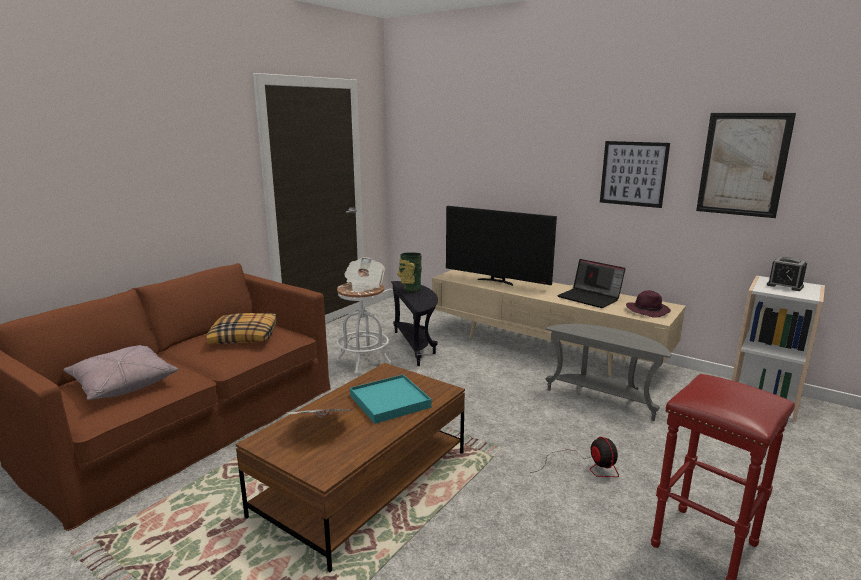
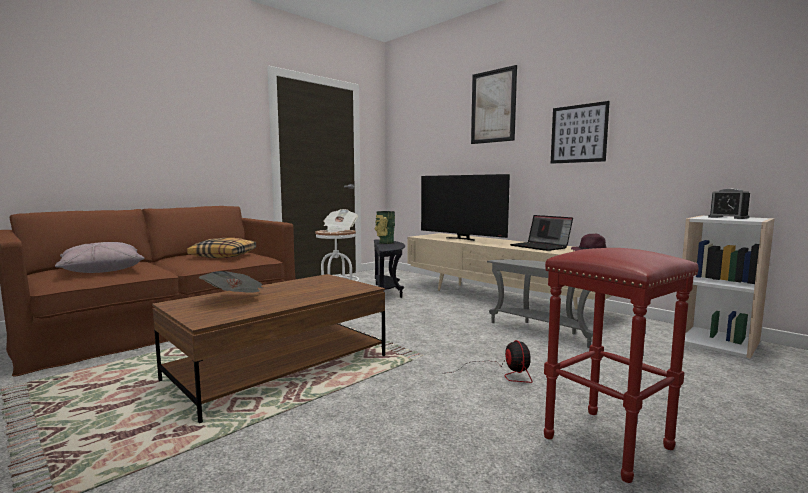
camera: 10 degrees right, 10 degrees down
(390, 401) = (309, 290): turquoise tray -> none
(743, 164) = (678, 110): picture -> picture (493, 106)

